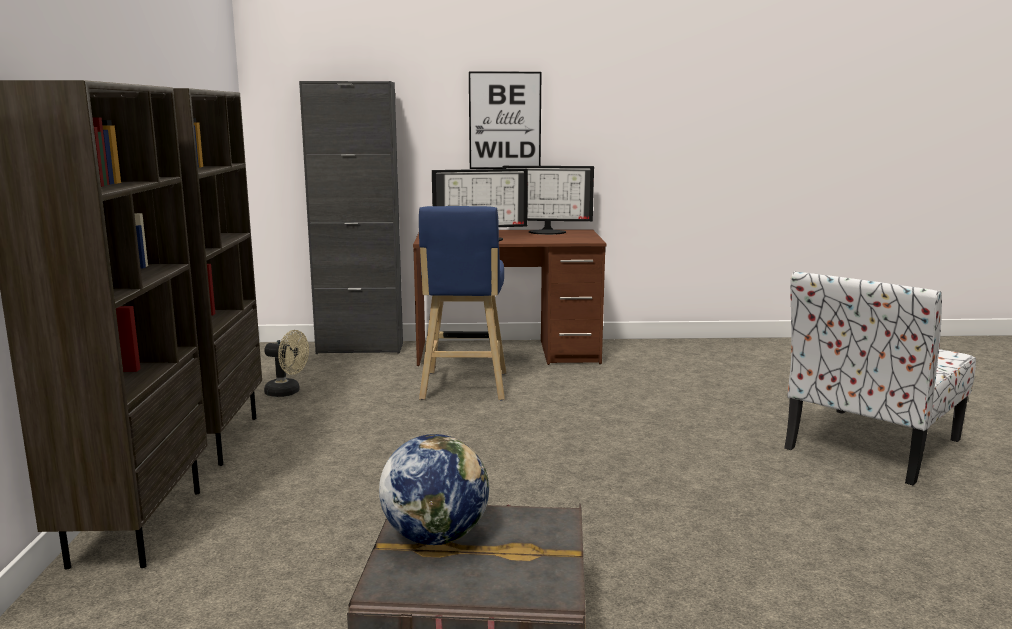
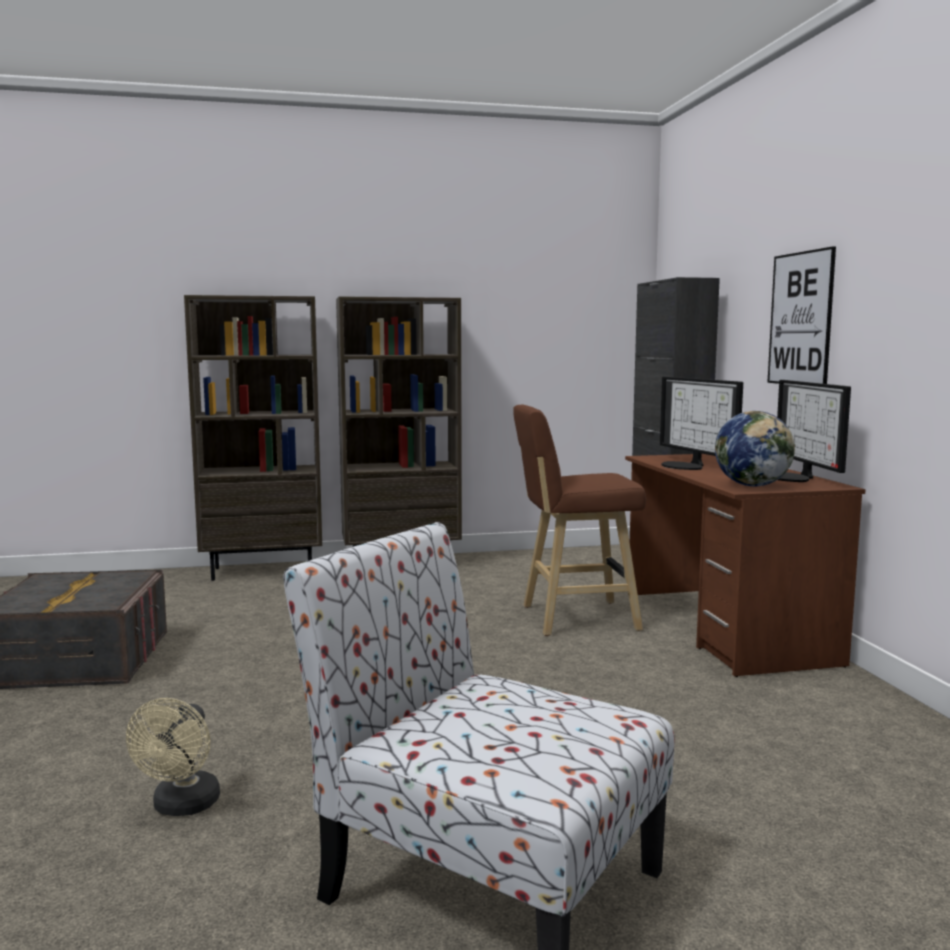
camera: 80 degrees right, 5 degrees down
(287, 392) = (515, 567): beige fan -> beige fan (182, 807)
(435, 537) = (96, 581): globe -> globe (752, 485)
(463, 388) = (573, 618): blue stool -> brown stool

